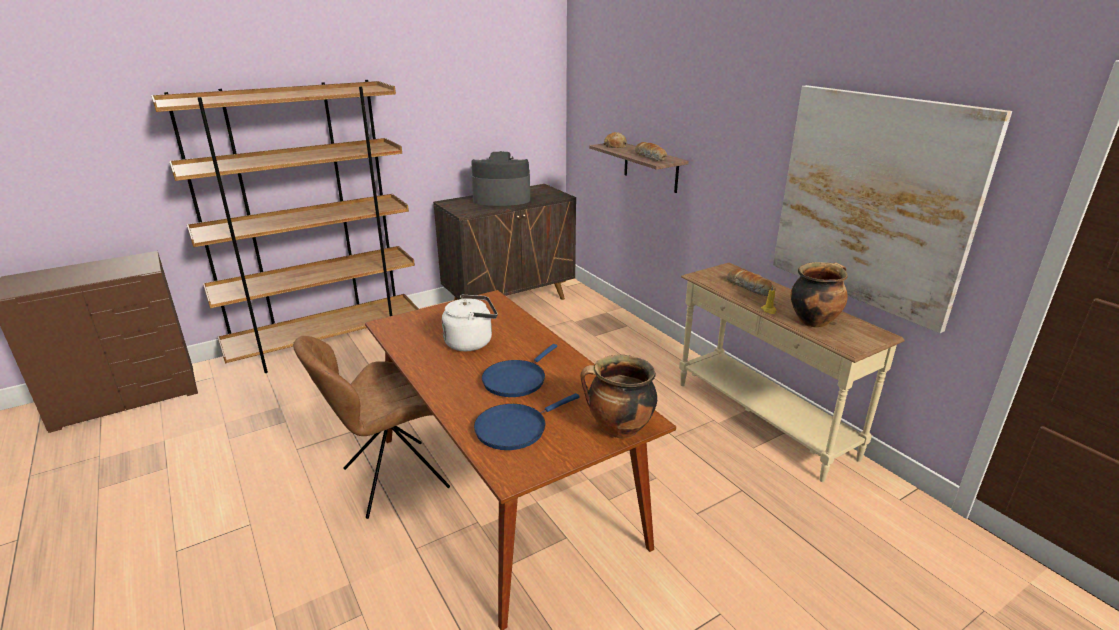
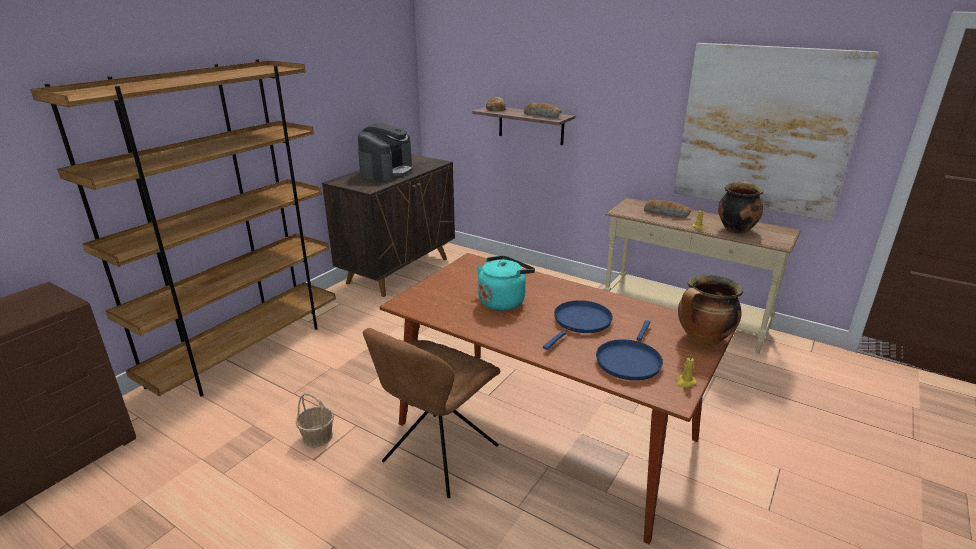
camera: 25 degrees left, 0 degrees up
(316, 431) = (317, 436): none -> basket
(471, 342) = (503, 301): white kettle -> turquoise kettle
(501, 198) = (387, 171): coffee machine -> coffee machine turned 135 degrees clockwise
(516, 380) = (580, 322): blue frying pan -> blue frying pan turned 150 degrees counterclockwise
(542, 465) = (685, 382): none -> yellow candle

